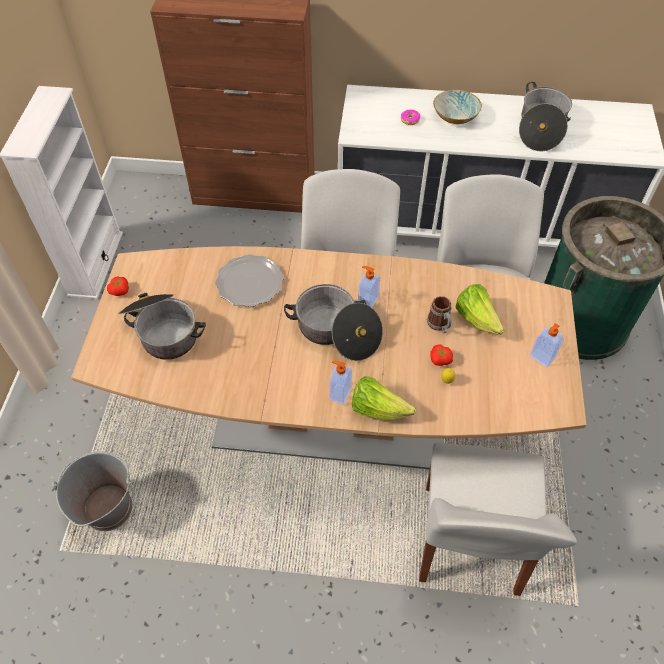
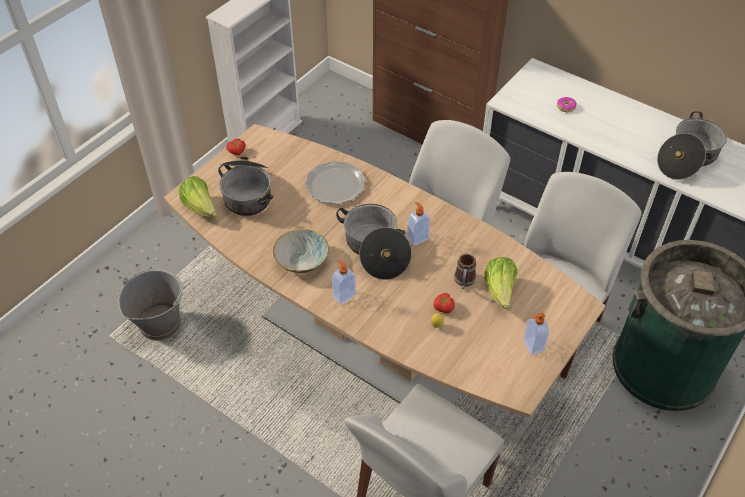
camera: 30 degrees right, 5 degrees down
(378, 409) = (365, 320): lettuce -> lettuce (200, 208)
(456, 117) = (611, 119): bowl -> bowl (302, 261)

